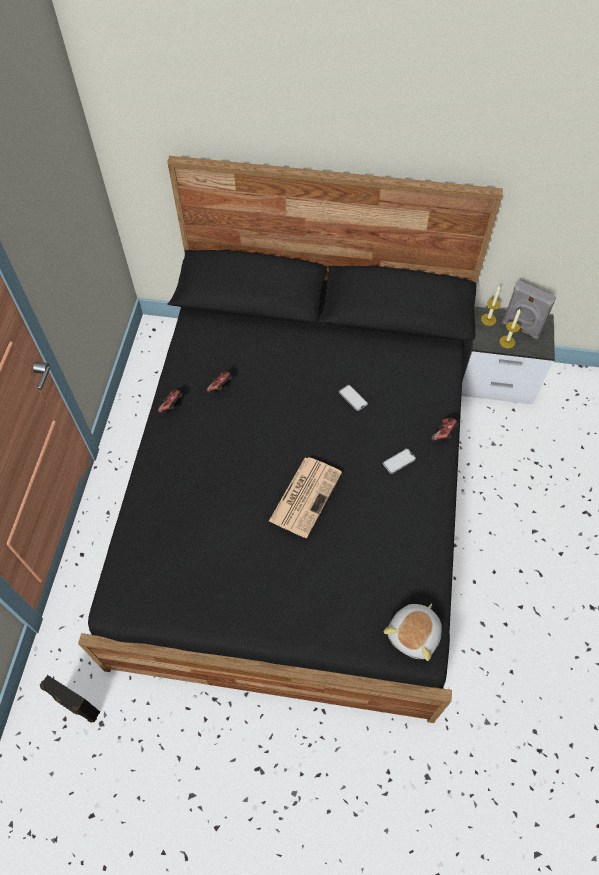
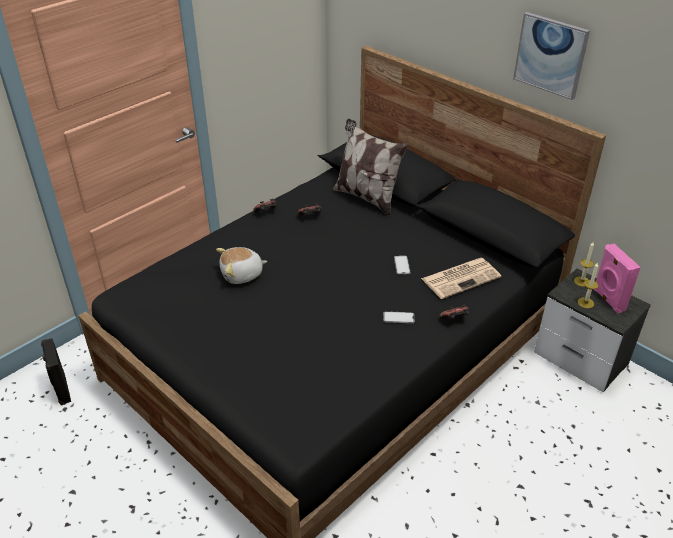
camera: 35 degrees right, 20 degrees down
(253, 330) = (366, 197): none -> pillow
(305, 495) = (304, 301): newspaper -> newspaper (461, 278)
(414, 634) = (297, 429): plush toy -> plush toy (242, 275)
(427, 123) = (550, 55): none -> picture
(520, 329) = (607, 300): grey speaker -> pink speaker

